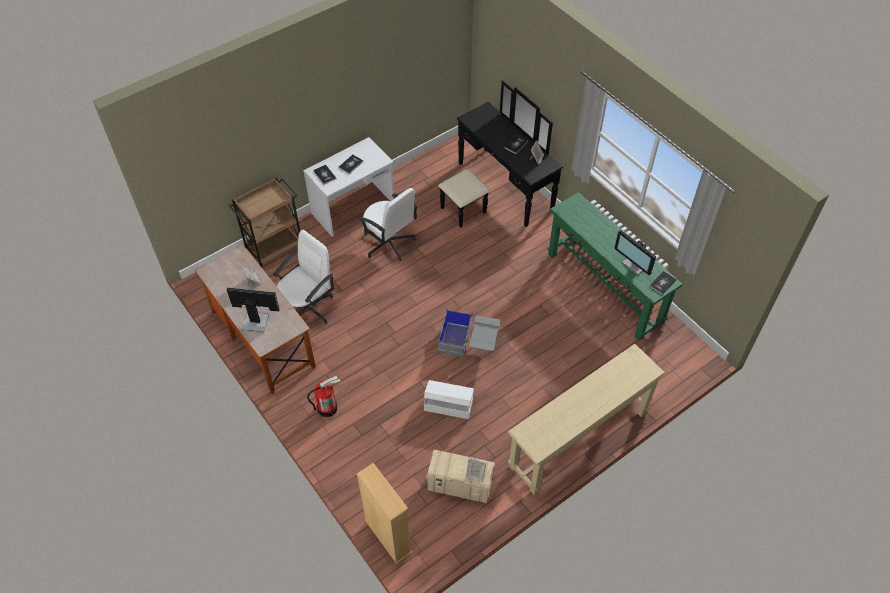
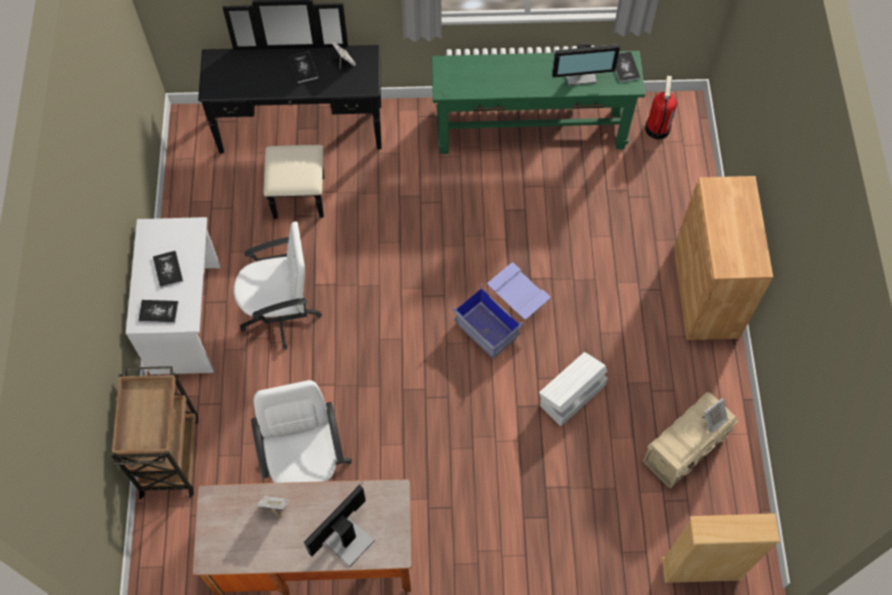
camera: 55 degrees left, 10 degrees up
(327, 407) = (479, 535): fire extinguisher -> fire extinguisher (657, 128)
(468, 343) = (501, 318): grey storage box -> blue storage box
(578, 439) = (706, 291): beige console table -> brown cabinet

